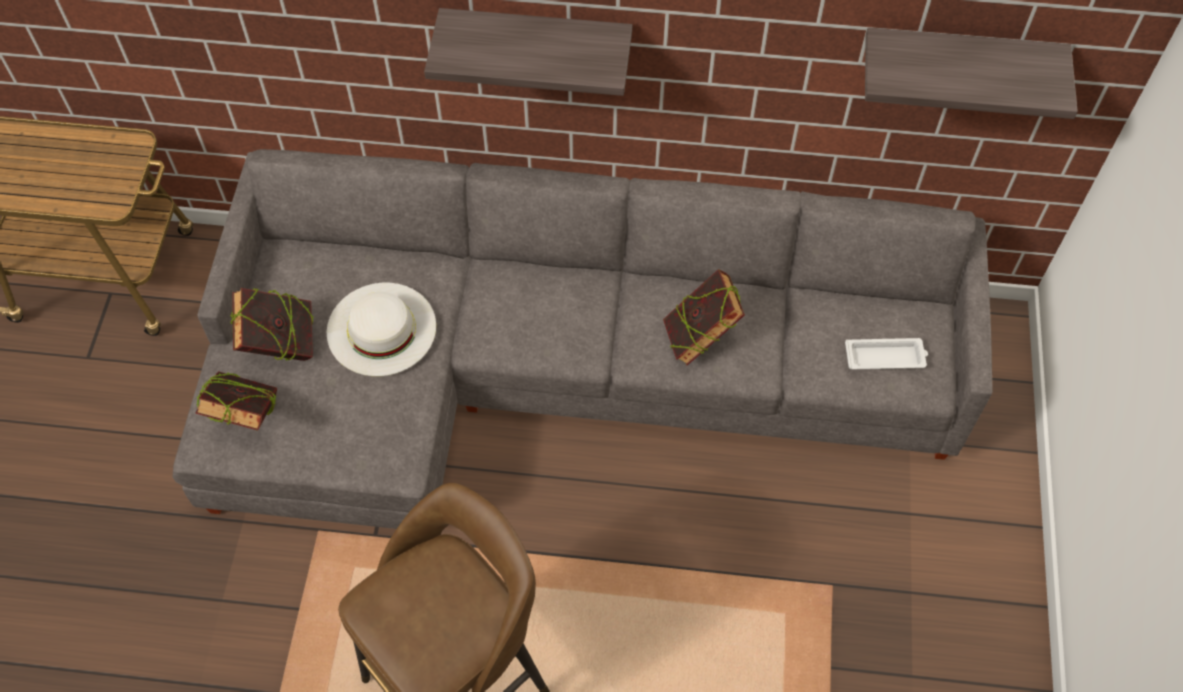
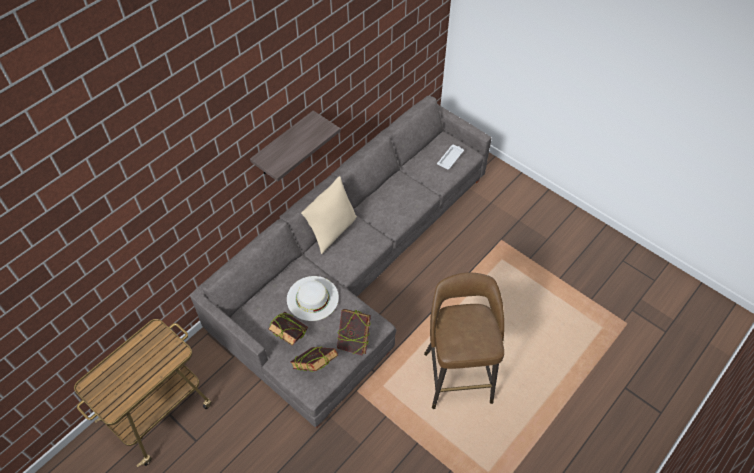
camera: 55 degrees left, 5 degrees down
(546, 270) = (332, 231): none -> beige pillow
(700, 338) = (401, 203): book -> book (354, 341)
(959, 62) = (405, 44): shelf -> none

